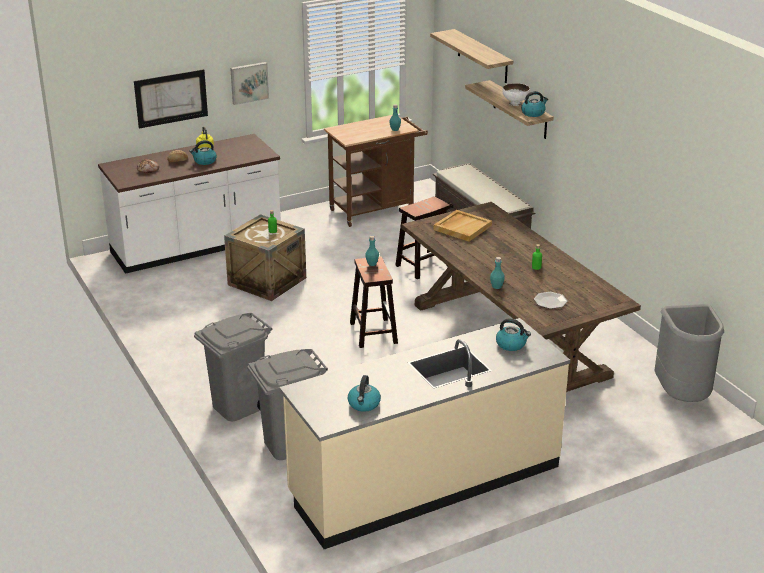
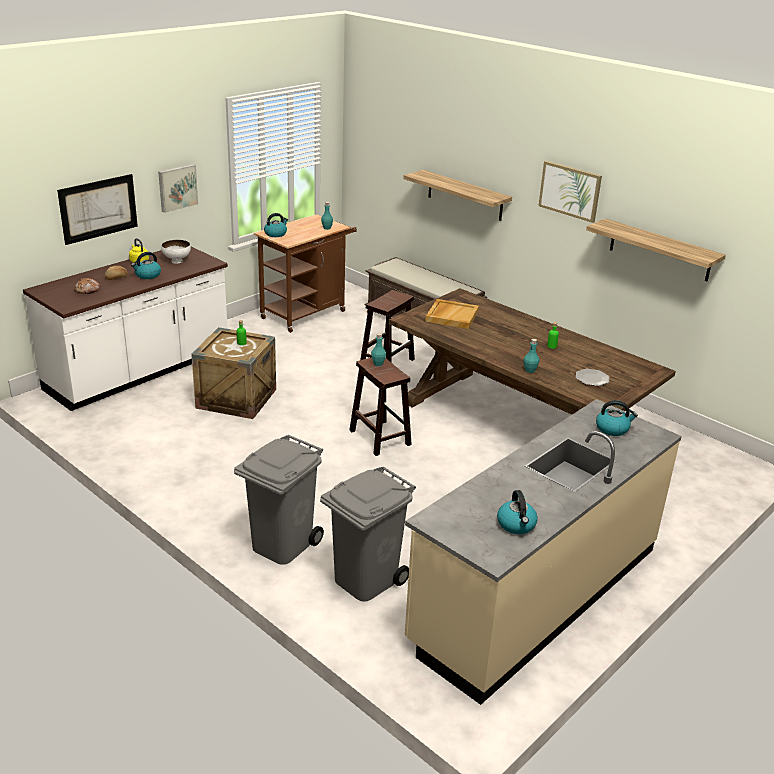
camera: 20 degrees left, 0 degrees up
(482, 56) = (412, 146): shelf -> shelf (660, 250)
(515, 103) = (466, 188): white bowl -> white bowl (177, 261)
(533, 113) = (491, 195): kettle -> kettle (276, 234)
(594, 117) = (570, 191): none -> picture
(683, 396) = (708, 456): grey trash can -> none

